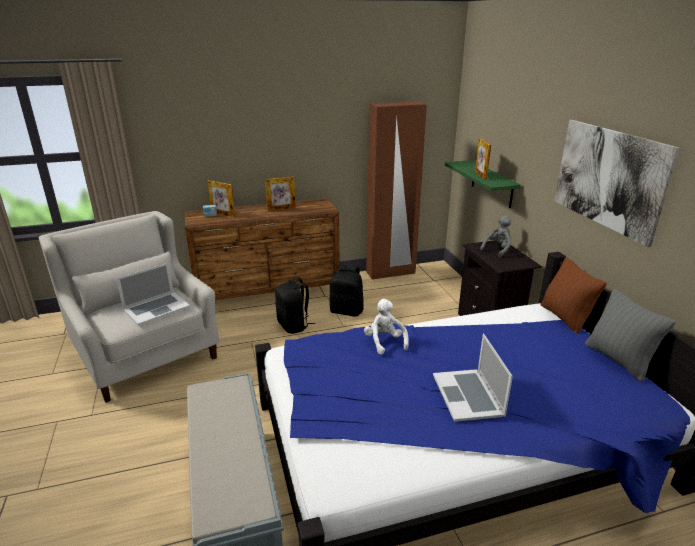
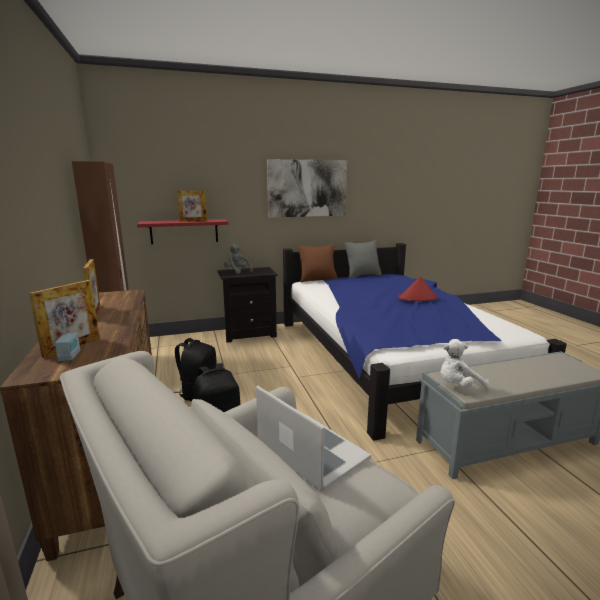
camera: 90 degrees left, 10 degrees down
(384, 342) = (367, 314): white plush toy -> white plush toy (458, 386)
(468, 394) = (418, 298): laptop -> red hat
(492, 184) = (184, 231): green shelf -> red shelf

